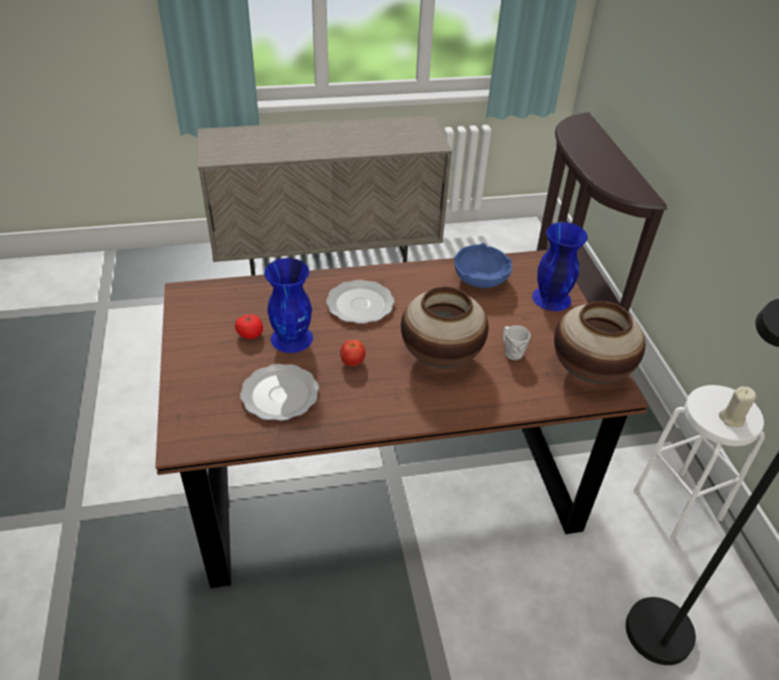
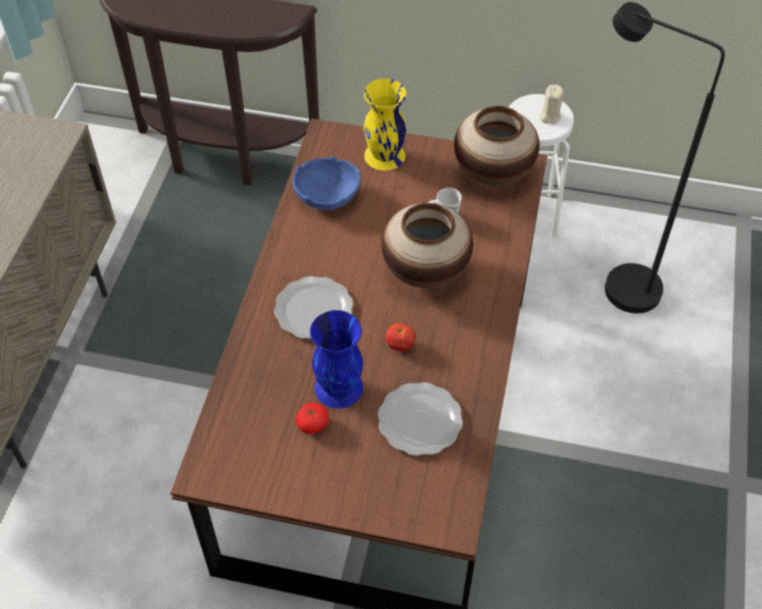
camera: 65 degrees left, 10 degrees up
(550, 298) = (384, 156): blue vase -> yellow vase

